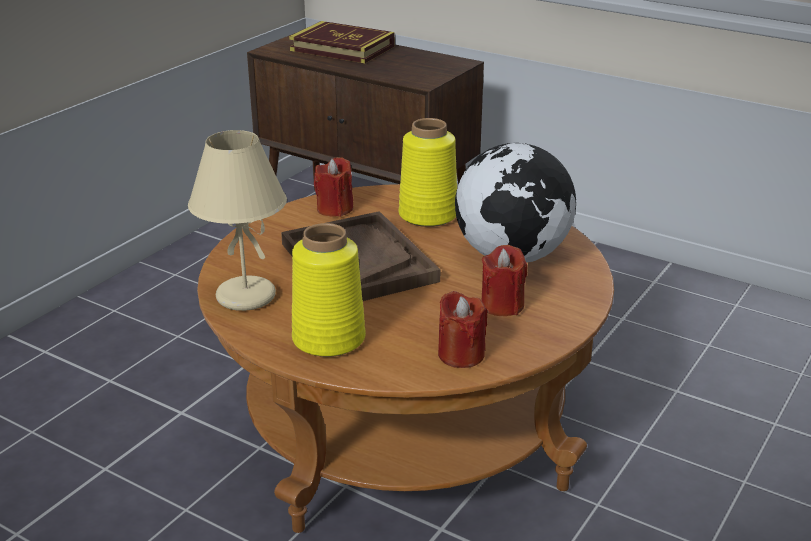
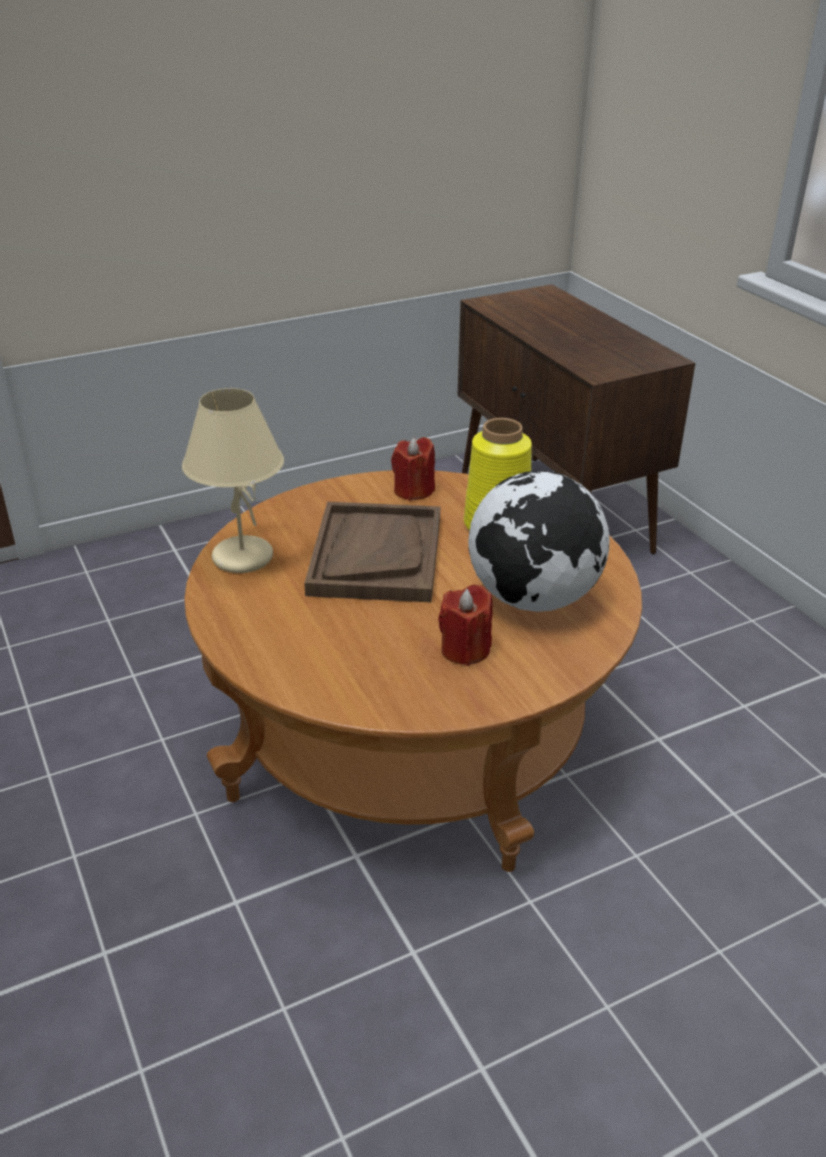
camera: 30 degrees right, 5 degrees up
(329, 339) = (268, 627): yellow vase -> none
(342, 48) = (558, 315): book -> none
(461, 355) = (368, 688): red candle -> none

